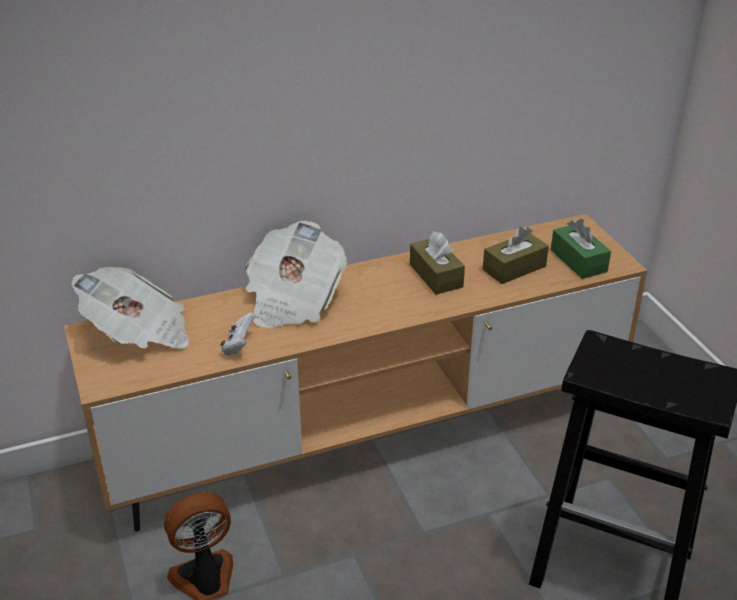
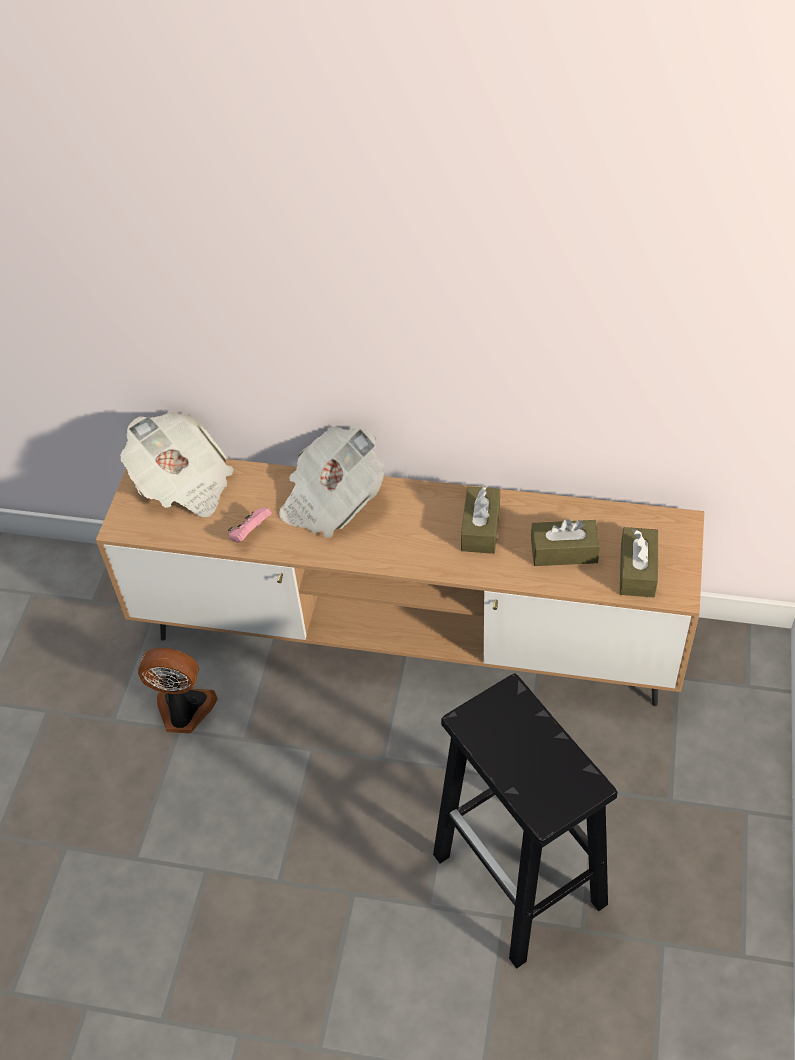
camera: 35 degrees right, 15 degrees up
(238, 346) = (250, 534): white game controller -> pink game controller
(578, 261) = (637, 570): green tissue box -> brown tissue box

